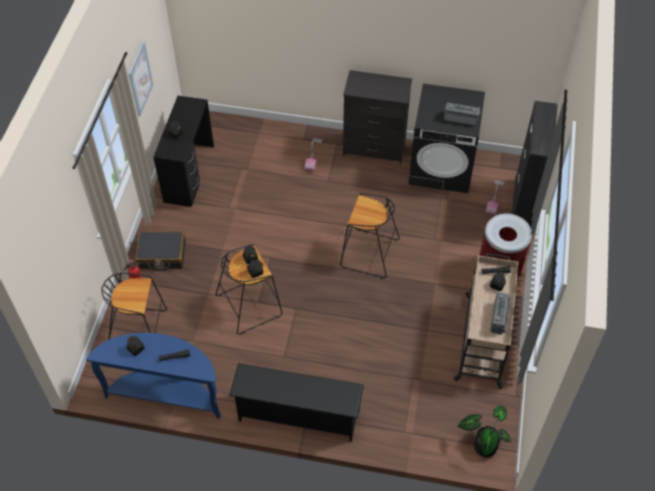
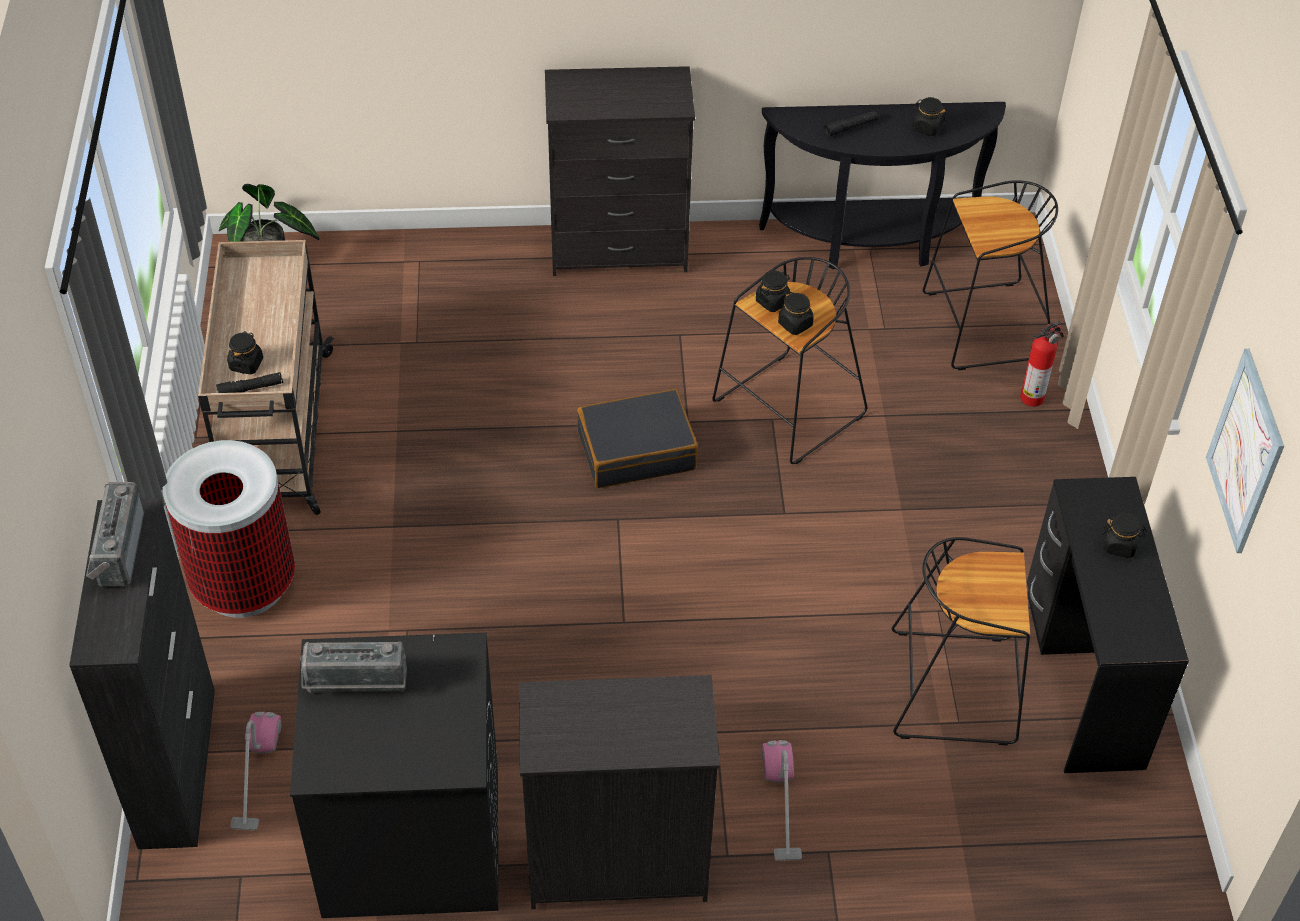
camera: 165 degrees right, 5 degrees down
(162, 255) = (1028, 473): black suitcase -> black suitcase (636, 450)
(166, 394) = (872, 243): blue console table -> black console table
(297, 417) = (620, 250): black shoe rack -> black dresser
(368, 253) = (561, 564): black stool -> black stool (955, 686)
(500, 318) = (239, 304): radio -> radio (116, 549)

